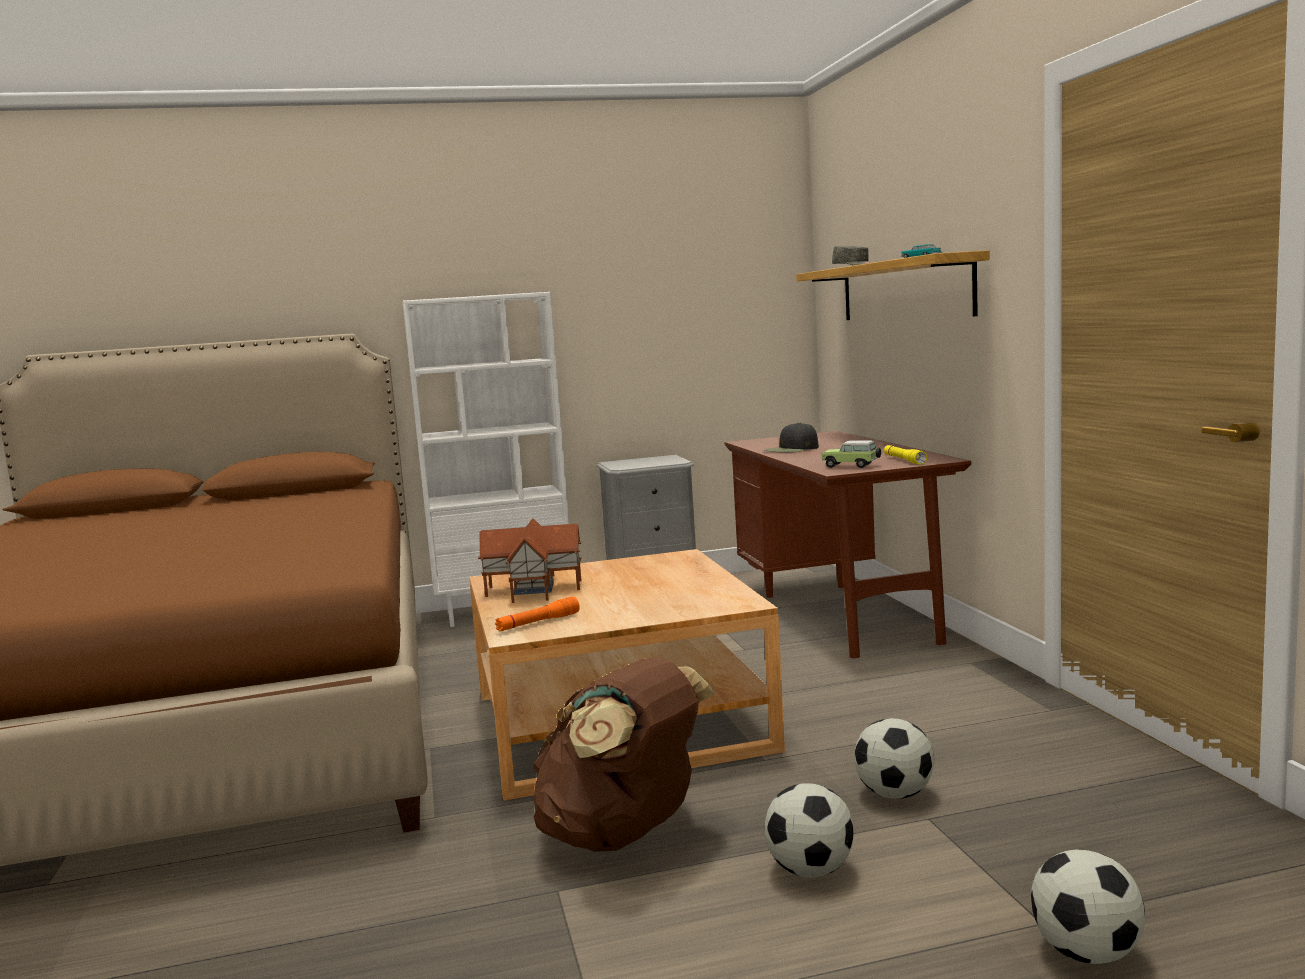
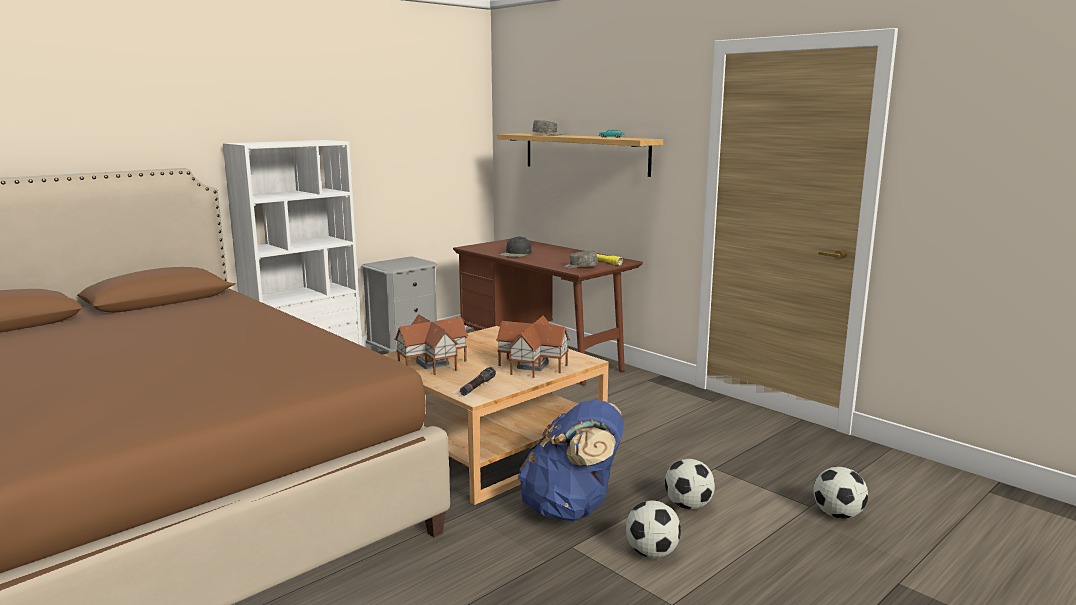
camera: 30 degrees left, 5 degrees up
(538, 623) = (477, 387): orange flashlight -> black flashlight
(624, 835) = (572, 509): brown backpack -> blue backpack
(654, 603) = (531, 366): none -> toy house
(852, 466) = (580, 267): toy car -> grey cap
(894, 793) = (686, 458): football -> football (652, 553)

